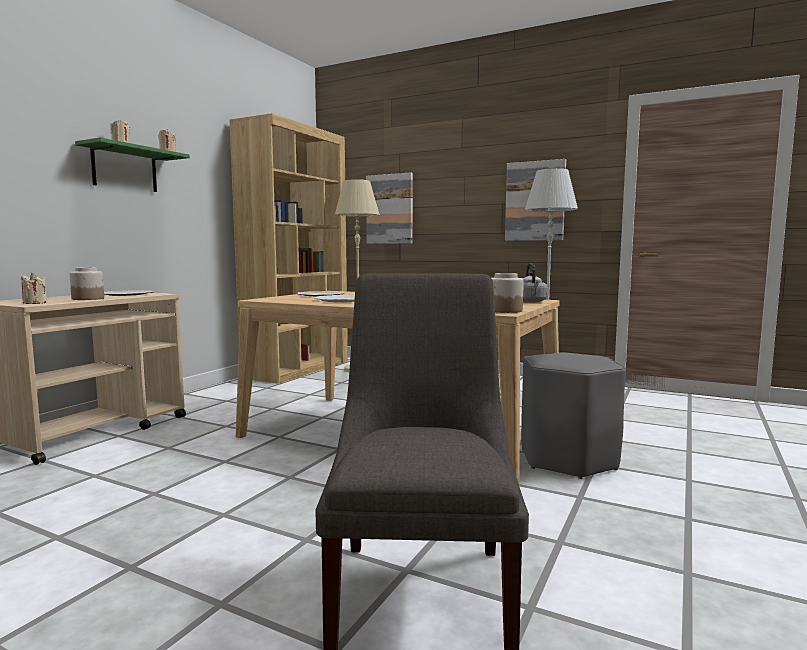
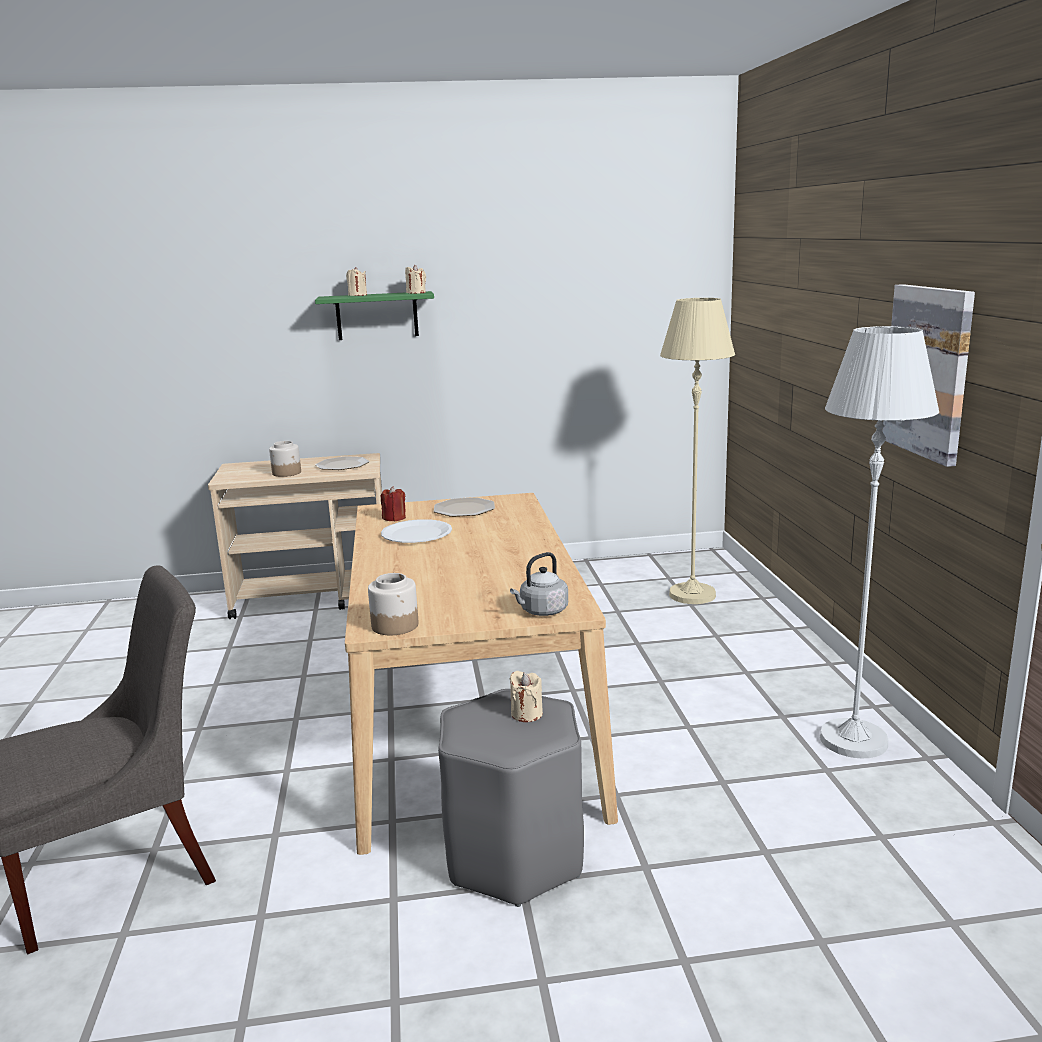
camera: 55 degrees right, 10 degrees up
(35, 303) = (236, 476): beige candle -> beige candle (526, 714)
(294, 299) = (394, 518): none -> red candle
(297, 369) = (629, 568): brown bookcase -> none
(390, 209) = (784, 338): picture -> none

